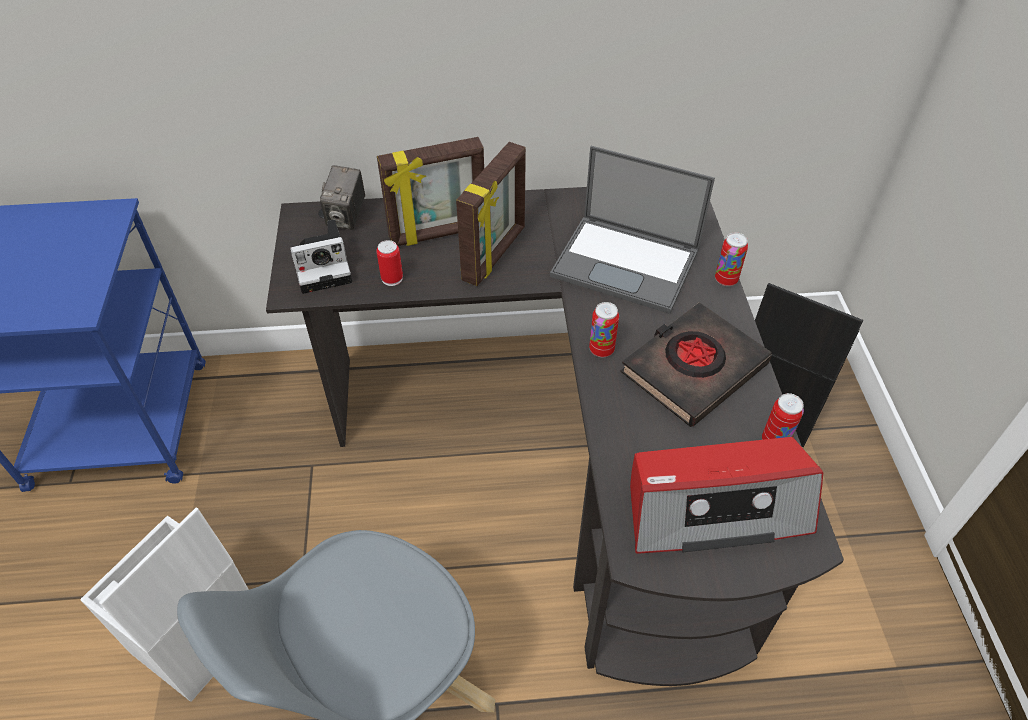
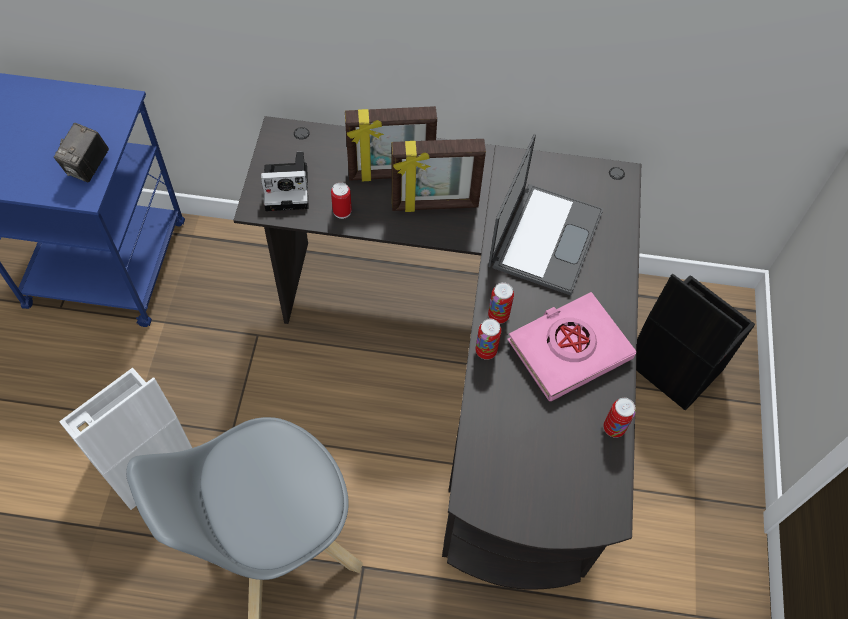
camera: 10 degrees right, 10 degrees up
(347, 217) = (317, 141): camera -> camera (88, 167)
(495, 254) = (434, 205): picture frame -> picture frame turned 45 degrees clockwise
(627, 263) = (545, 237): laptop -> laptop turned 105 degrees counterclockwise
(693, 369) = (569, 349): black book -> pink book
(715, 508) = (545, 473): radio -> none
(726, 280) = (626, 270): can -> can (486, 351)

